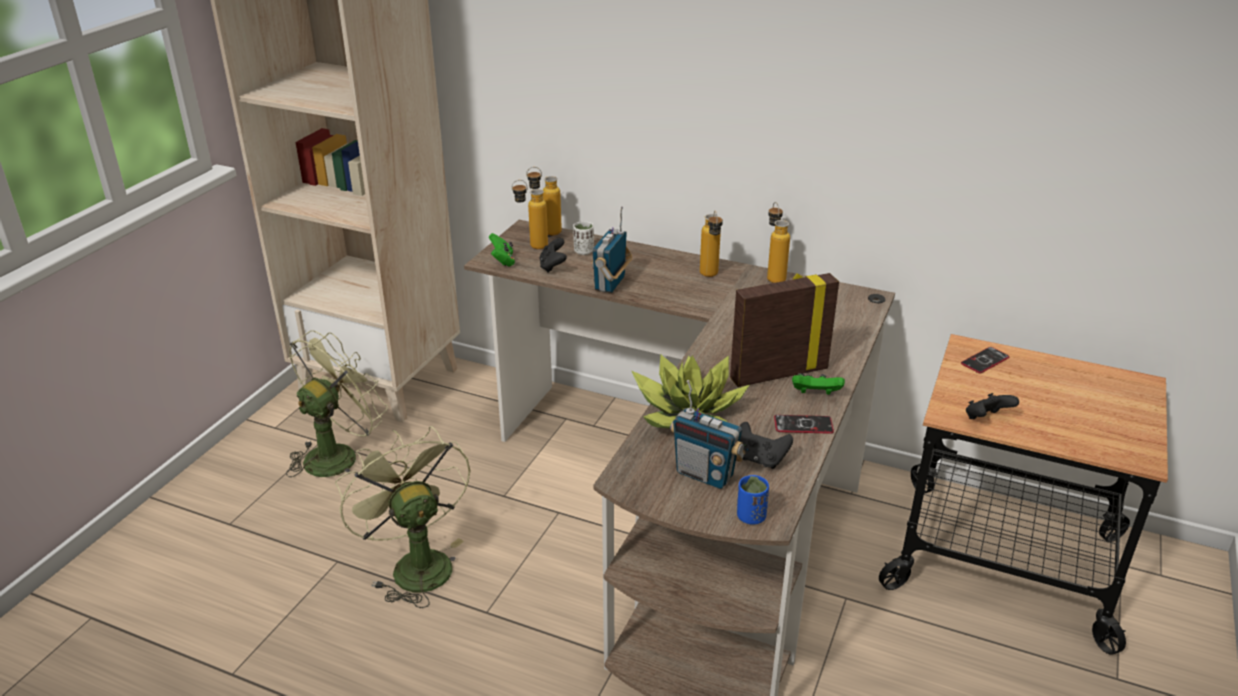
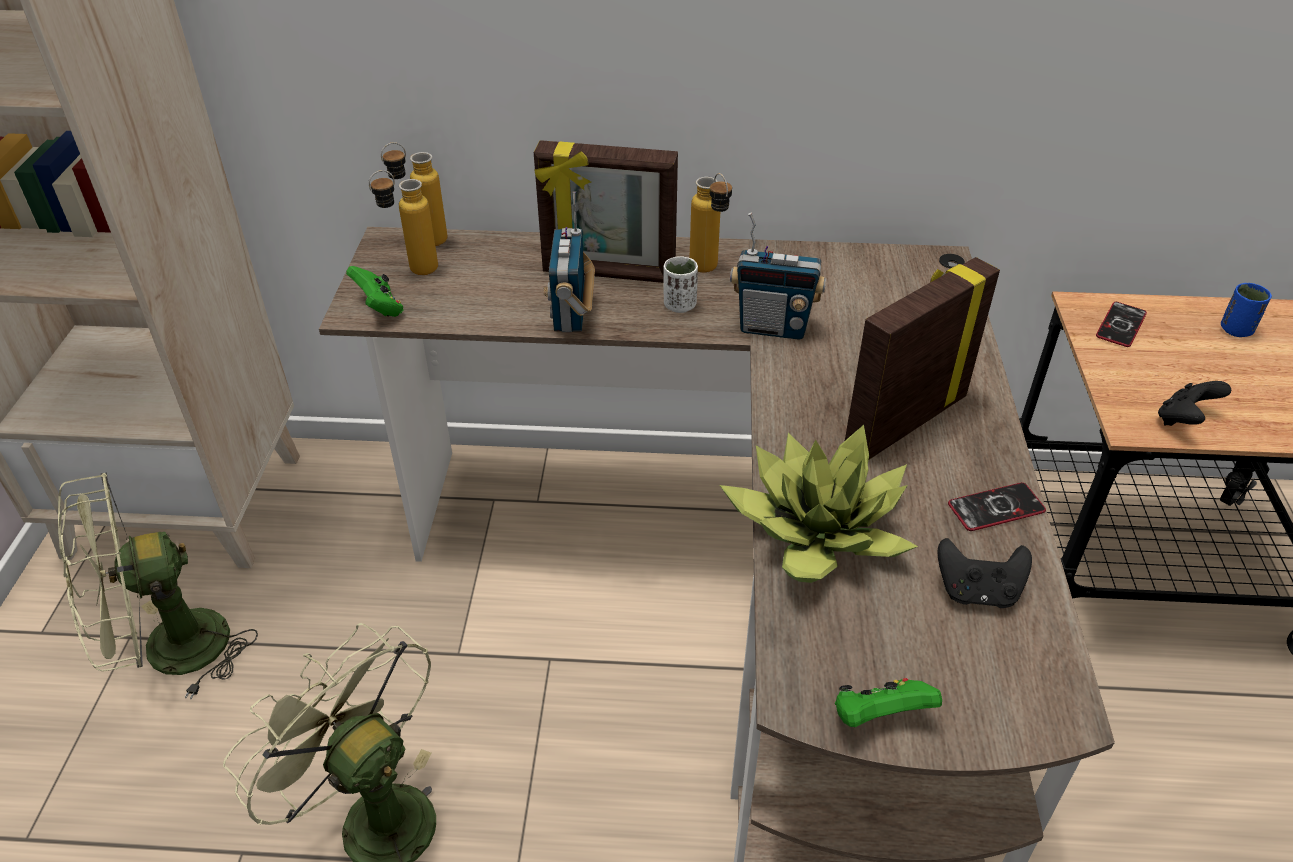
camera: 20 degrees left, 10 degrees up
(338, 454) = (168, 653): green fan -> green fan turned 135 degrees counterclockwise
(553, 267) = (465, 302): black game controller -> none
(583, 251) = (499, 265): white cup -> white cup (679, 305)
(646, 267) = (608, 274): none -> picture frame
(705, 474) = (916, 647): radio -> radio (773, 327)
(751, 517) = (1033, 713): blue cup -> blue cup (1235, 330)
(773, 276) = (795, 252): bottle -> none
(815, 394) = (977, 446): green game controller -> green game controller (878, 717)

